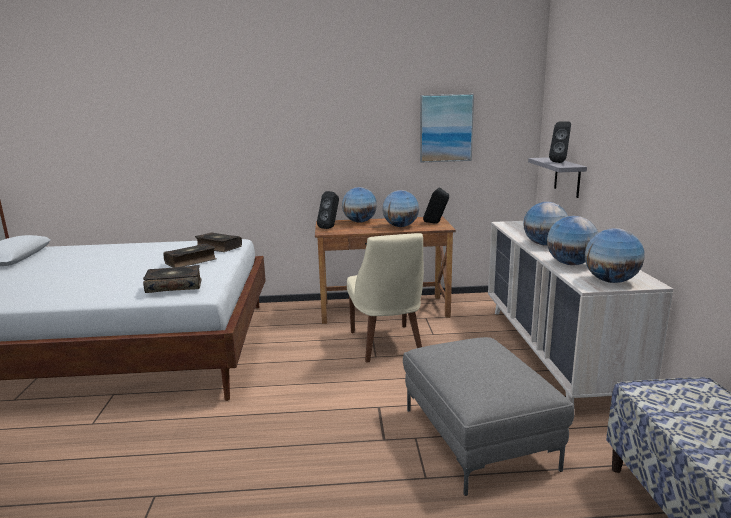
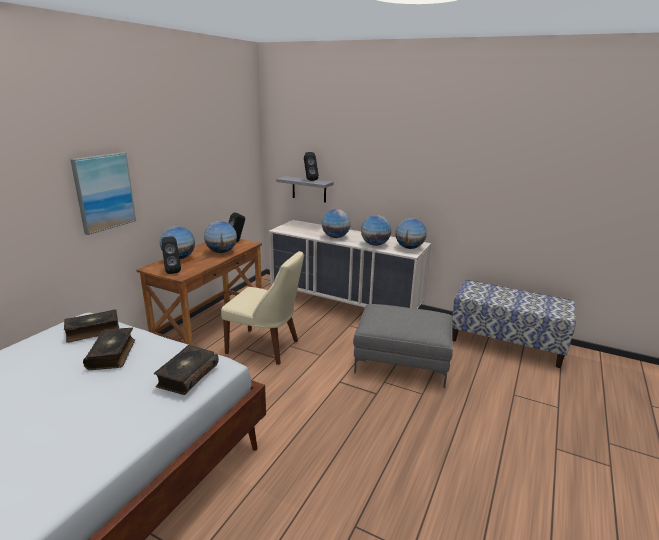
camera: 60 degrees left, 5 degrees up
(446, 128) = (214, 161): picture -> picture (104, 192)

